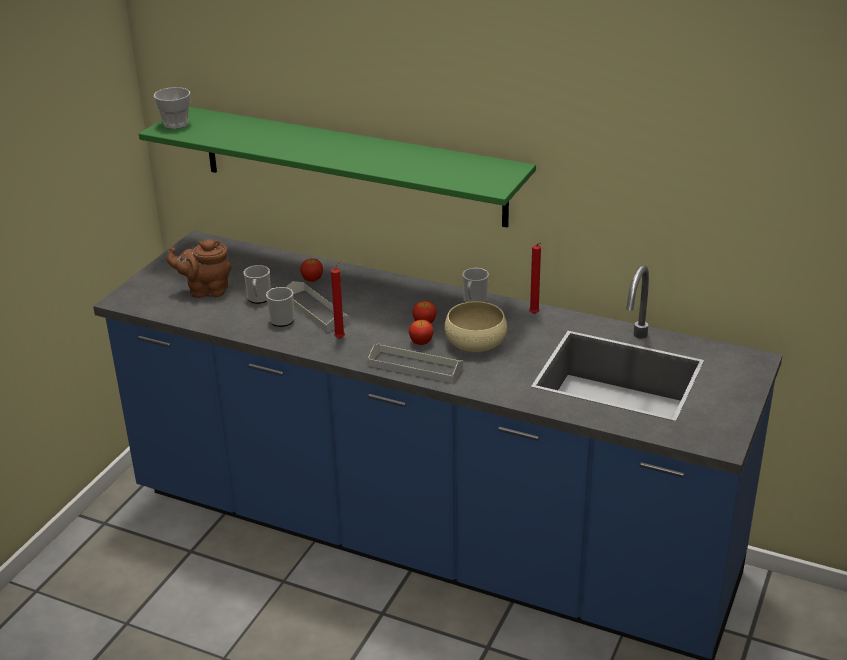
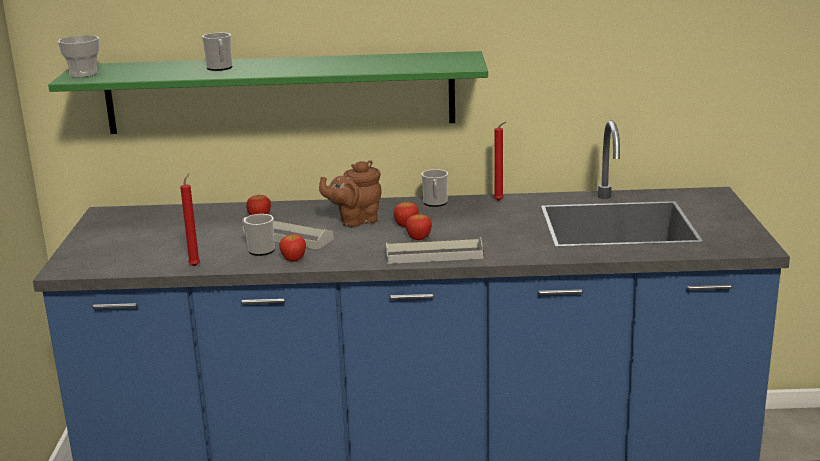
camera: 25 degrees left, 10 degrees down
(206, 291) = (153, 245): brown teapot -> brown teapot (355, 221)
(258, 299) = (219, 240): mug -> mug (220, 68)
(298, 338) = (293, 259): none -> apple
(341, 338) = (337, 250): red candle -> red candle (195, 265)
(475, 342) = (469, 228): beige bowl -> none

